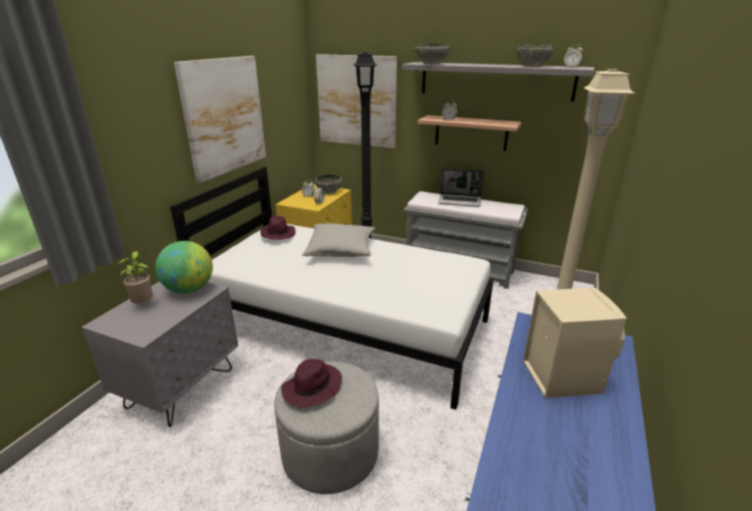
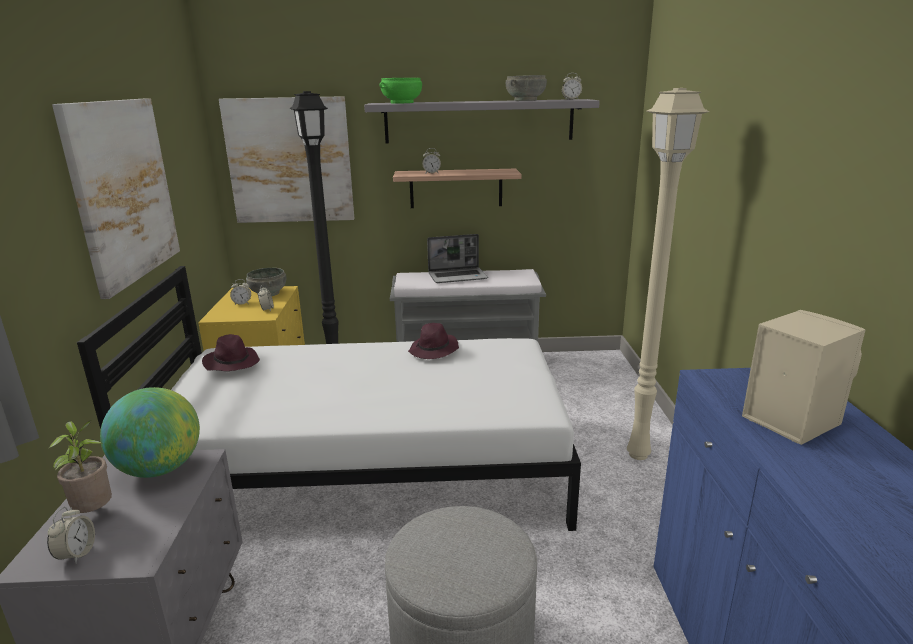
camera: 25 degrees left, 5 degrees down
(122, 324) = (77, 554): none -> alarm clock
(312, 389) = (439, 553): purple hat -> purple hat (434, 350)
(341, 250) = (344, 365): grey pillow -> none
(432, 63) = (401, 103): grey bowl -> green bowl

